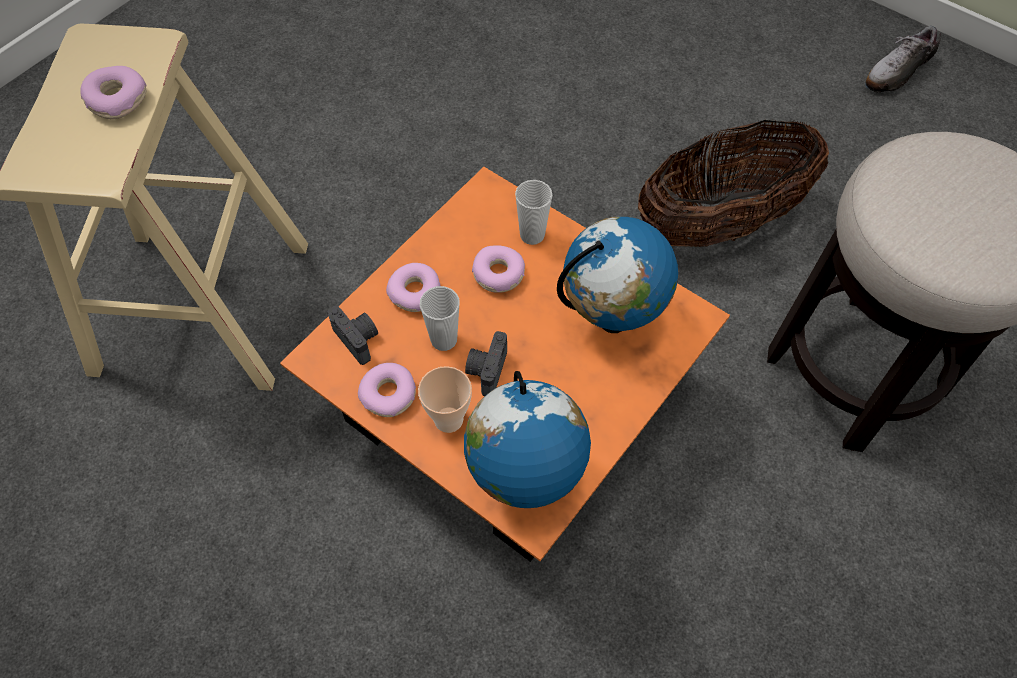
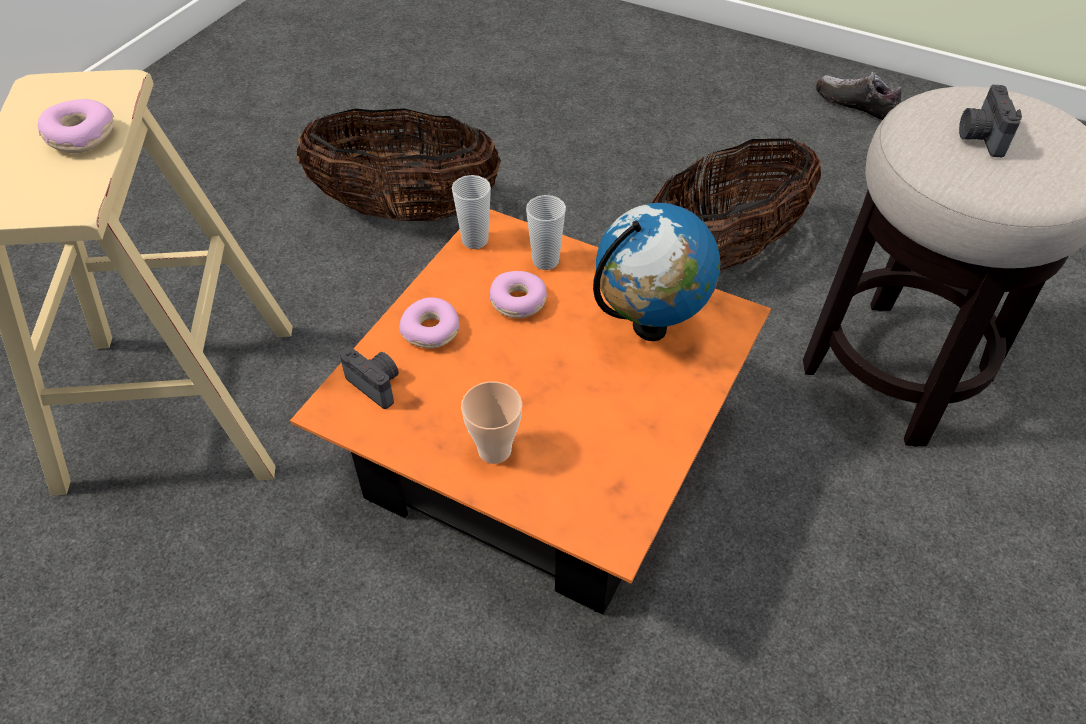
camera: 10 degrees left, 10 degrees down
(389, 394) = (422, 434): donut -> none
(429, 135) = (406, 210): none -> basket
(444, 339) = (472, 371): cup -> cup (475, 240)
(486, 370) = (525, 395): camera -> camera (980, 137)
(524, 479) = (594, 498): globe -> none
(897, 71) = (855, 104): shoe -> shoe turned 90 degrees clockwise

